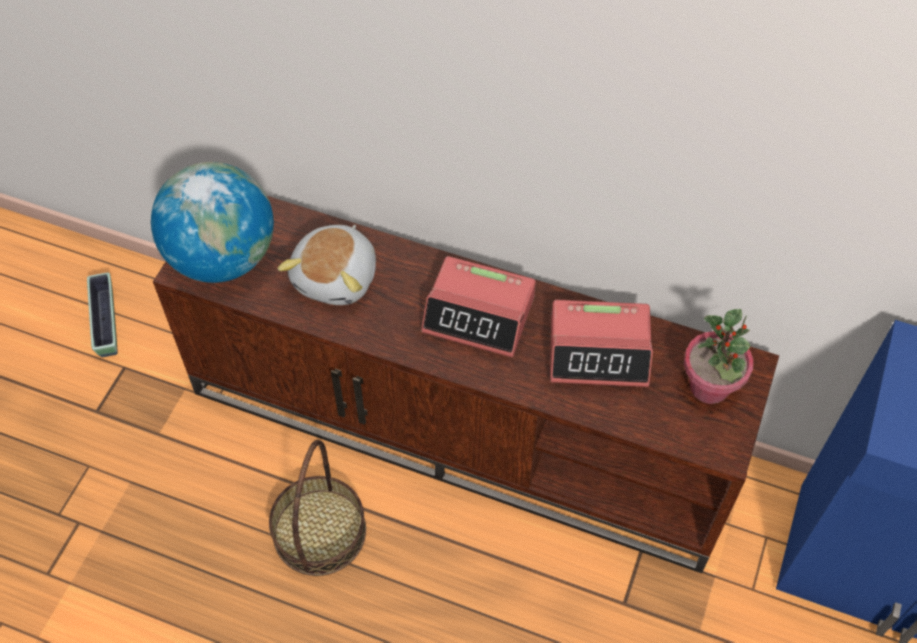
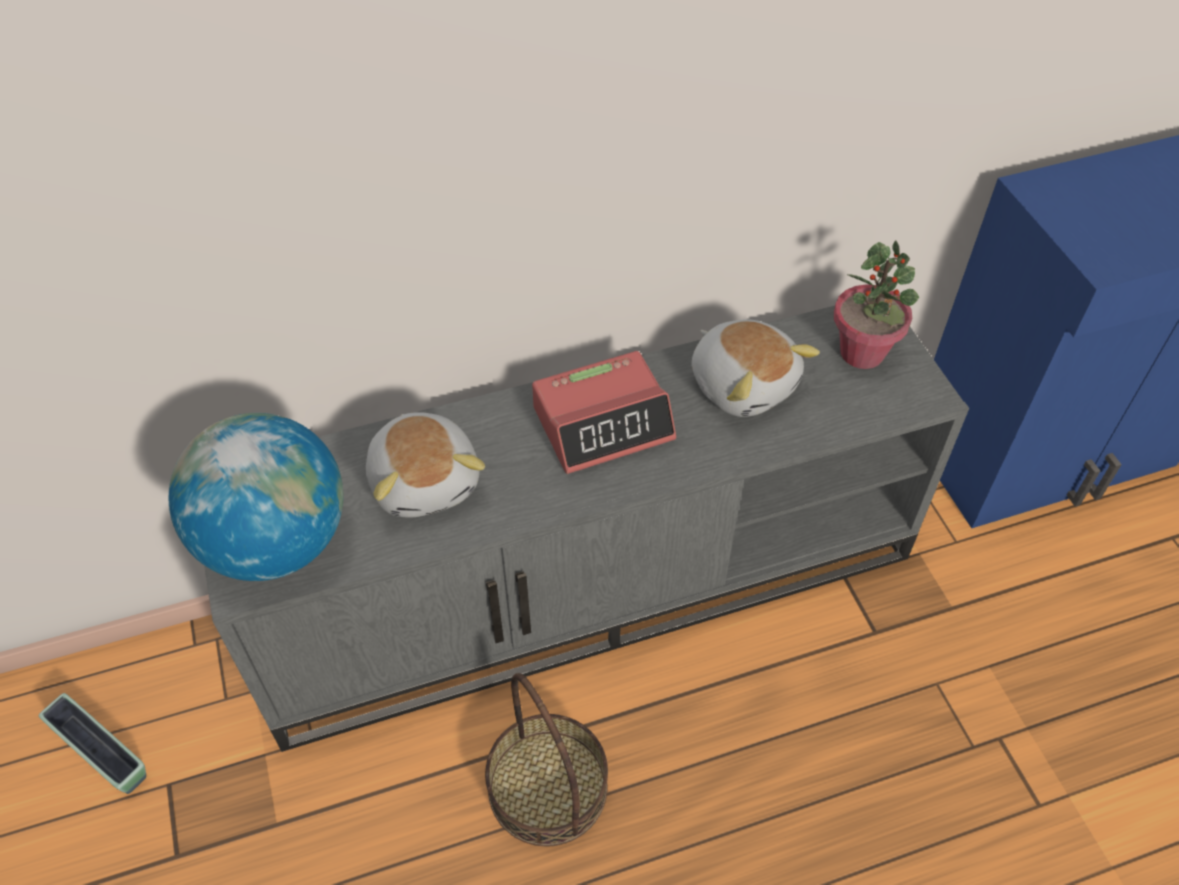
camera: 40 degrees left, 5 degrees down
(463, 425) = (590, 582): brown tv stand -> grey tv stand
(599, 351) = (743, 384): alarm clock -> plush toy

